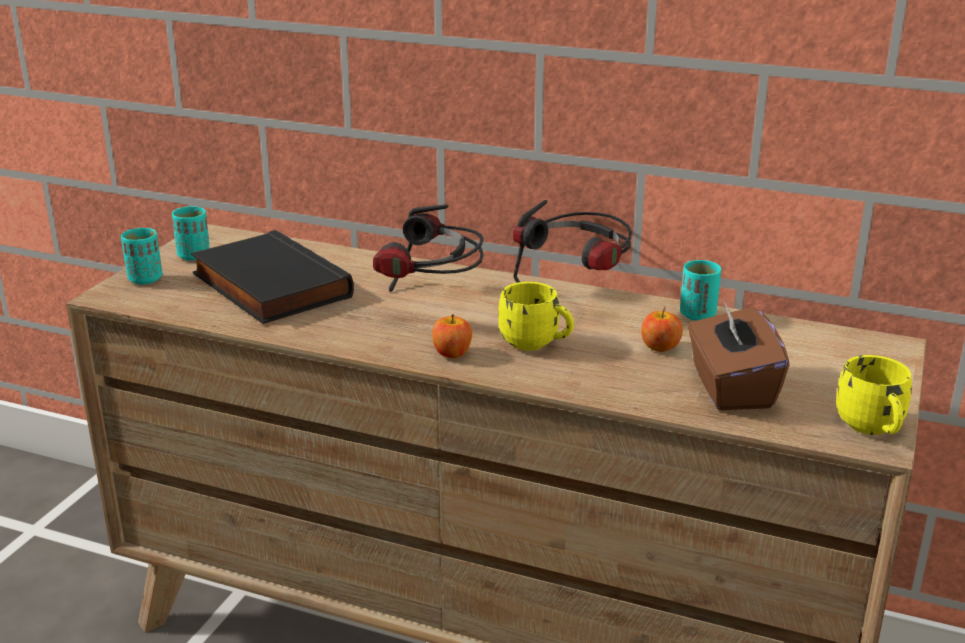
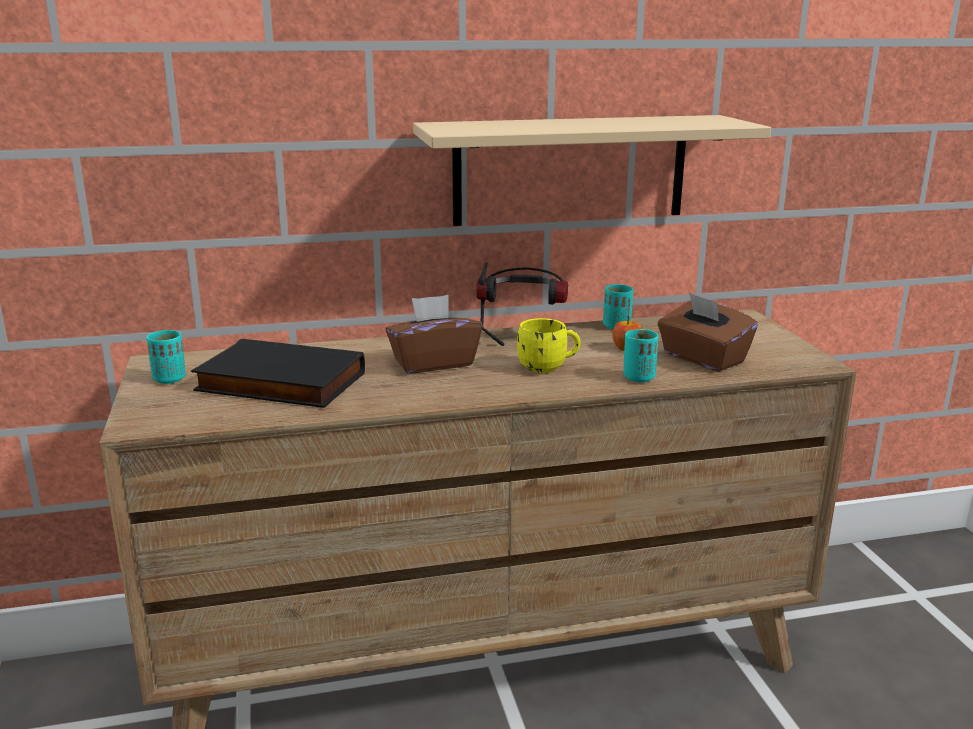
camera: 35 degrees left, 5 degrees down
(145, 279) = (152, 406): turquoise cup -> turquoise cup (638, 378)
(431, 304) = (433, 363): headphones -> brown tissue box
(452, 353) = (502, 387): apple -> none
(669, 103) = (570, 170): none -> beige shelf
(872, 429) = (807, 358): yellow mug -> none

